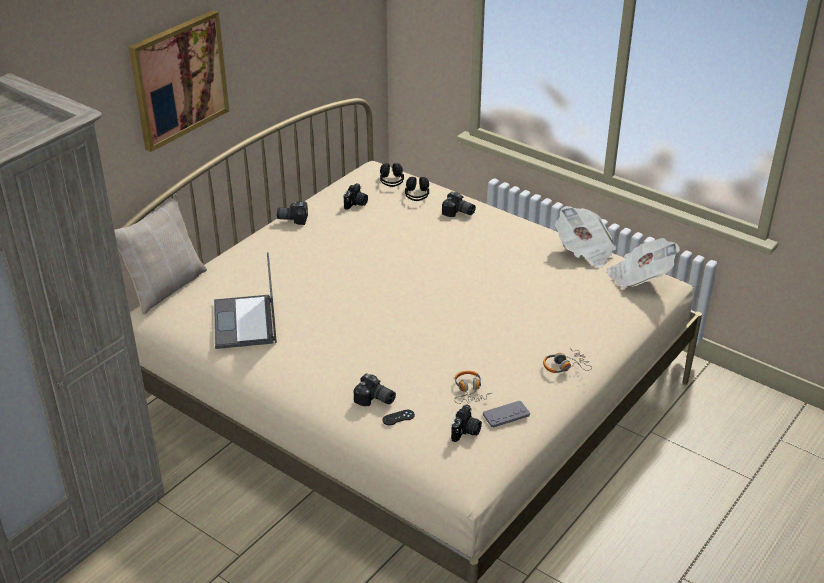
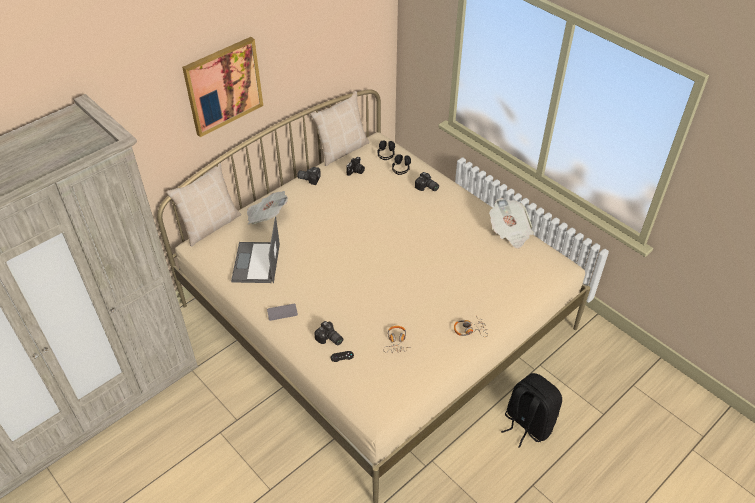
camera: 10 degrees right, 10 degrees up
(329, 182) = (342, 150): none -> beige pillow
(466, 432) = (386, 375): camera -> none
(506, 415) = (417, 365): grey game controller -> grey game controller (282, 312)
(639, 277) = (544, 260): newspaper -> newspaper (267, 216)
(654, 504) = (527, 424): none -> black backpack

